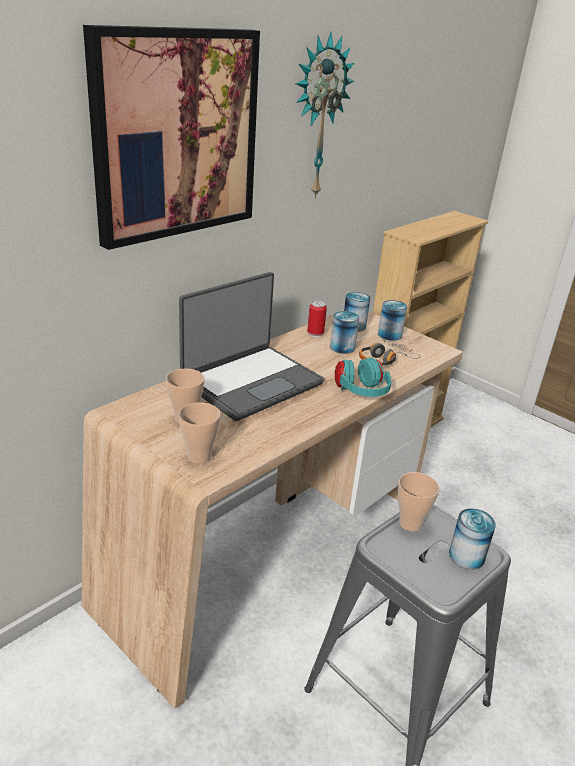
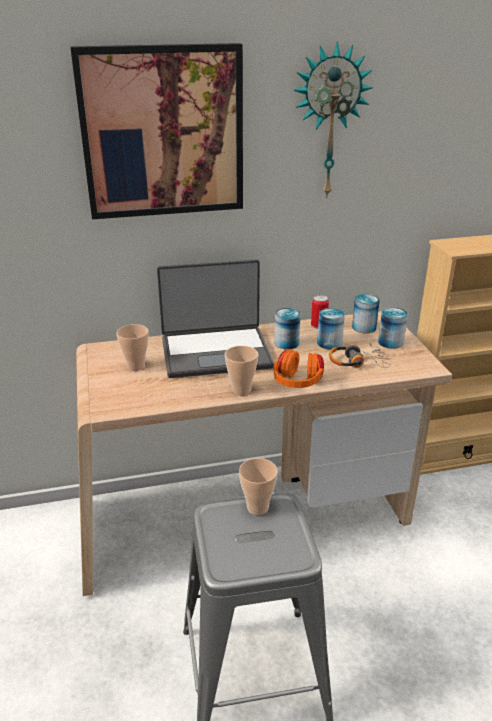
camera: 35 degrees right, 0 degrees up
(199, 456) = (114, 395): cup -> cup (241, 390)
(361, 394) = (297, 384): turquoise headphones -> orange headphones
(466, 556) = (277, 551): can -> can (286, 343)

